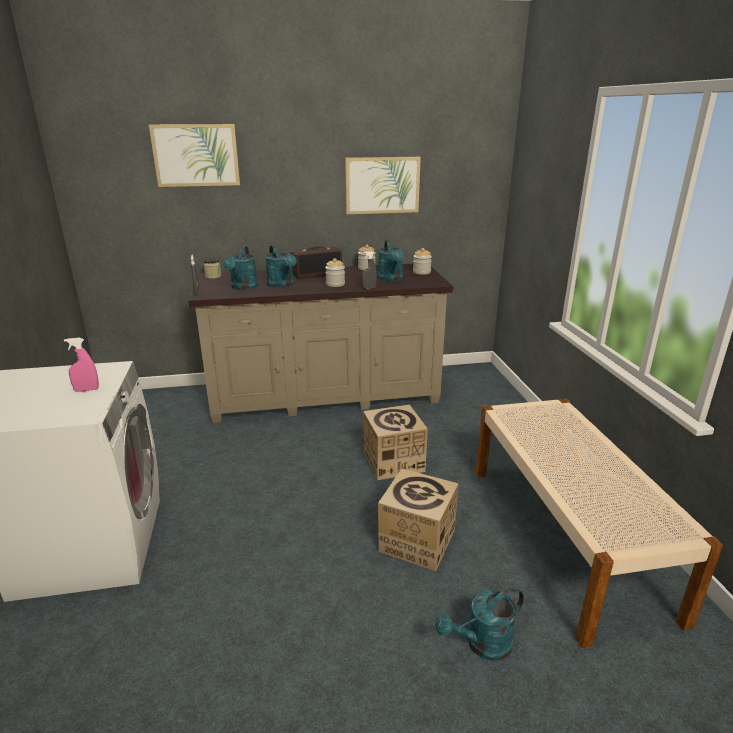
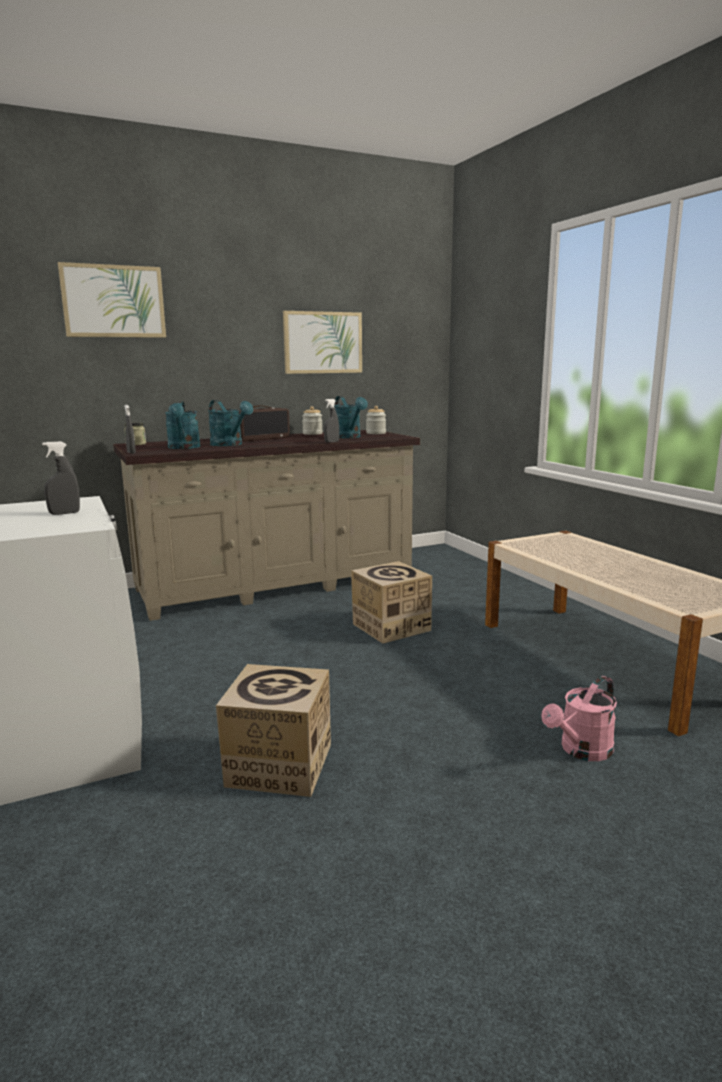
camera: 15 degrees left, 10 degrees down
(87, 390) = (64, 513): pink spray bottle -> grey spray bottle
(335, 284) = (290, 442): jar -> none
(416, 541) = (458, 684): cardboard box -> cardboard box (279, 765)
(482, 645) = (581, 751): turquoise watering can -> pink watering can

